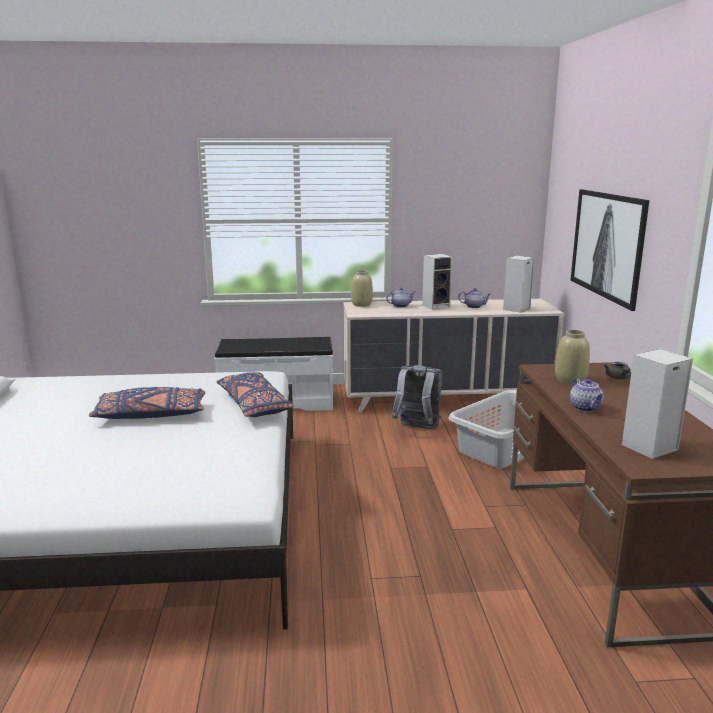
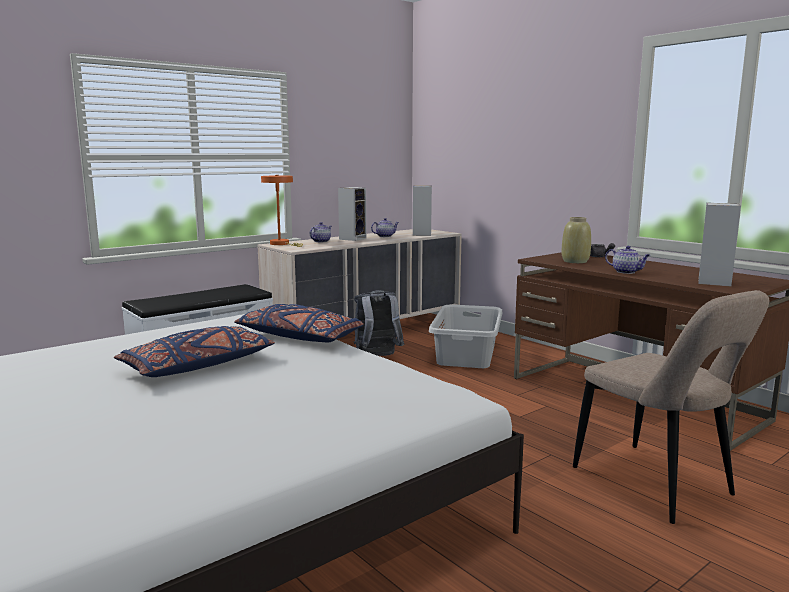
camera: 35 degrees left, 5 degrees down
(362, 305) = (282, 244): beige vase -> orange table lamp
(468, 645) = (657, 485): none -> beige chair
(606, 245) = (514, 163): picture -> none

